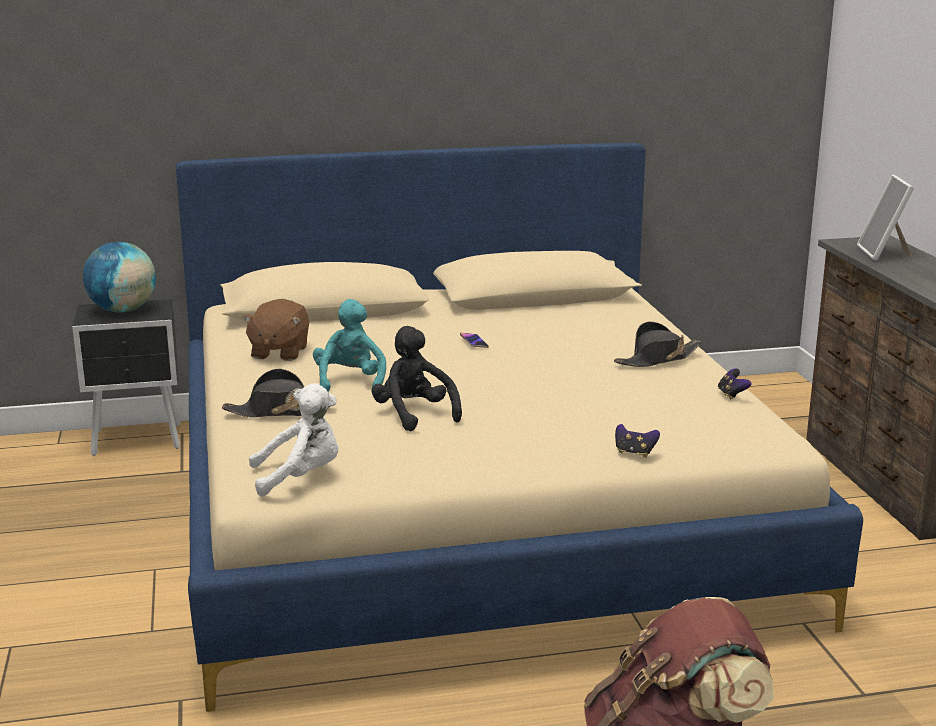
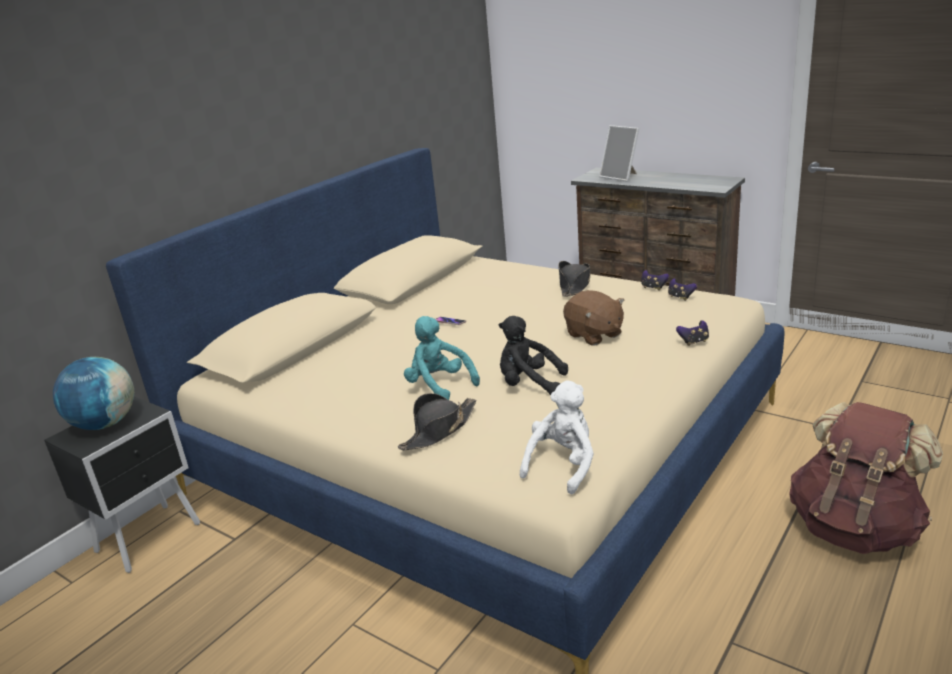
camera: 40 degrees left, 5 degrees up
(279, 352) = (333, 391): brown plush toy -> brown plush toy (594, 335)
(734, 414) = (680, 297): none -> game controller

